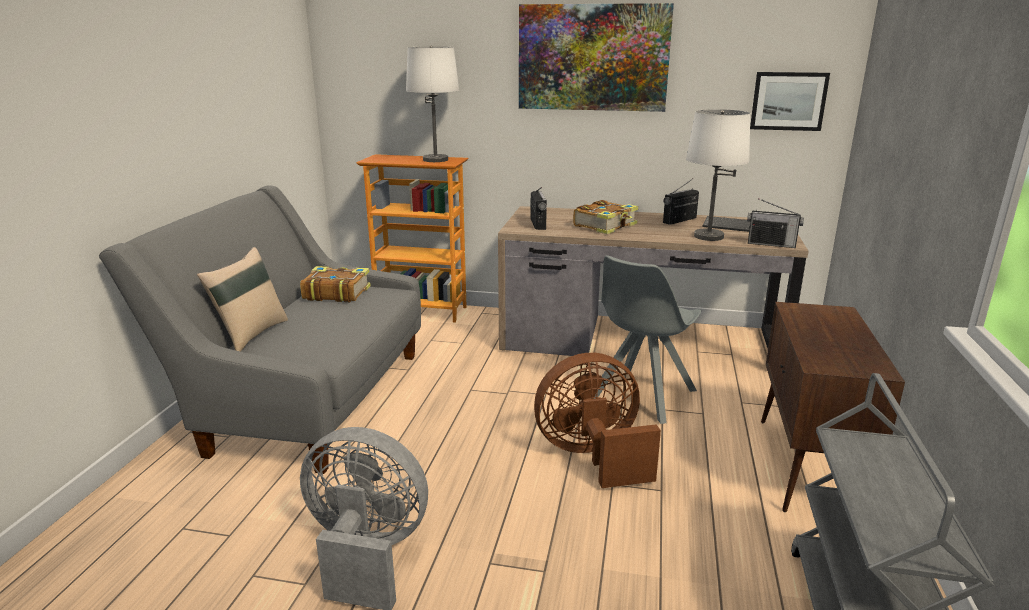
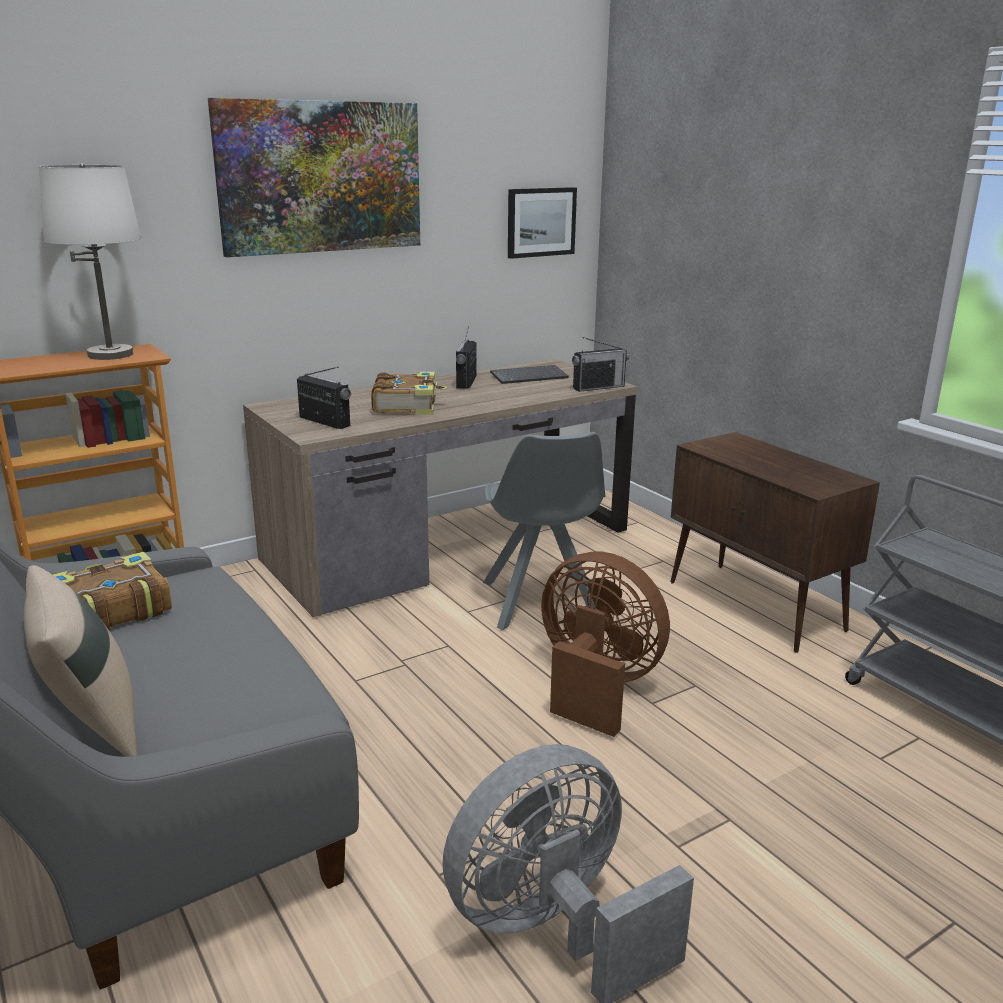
camera: 45 degrees left, 0 degrees up
(593, 457) = (596, 686): brown fan -> brown fan turned 90 degrees clockwise
(708, 236) = (531, 393): white table lamp -> none

